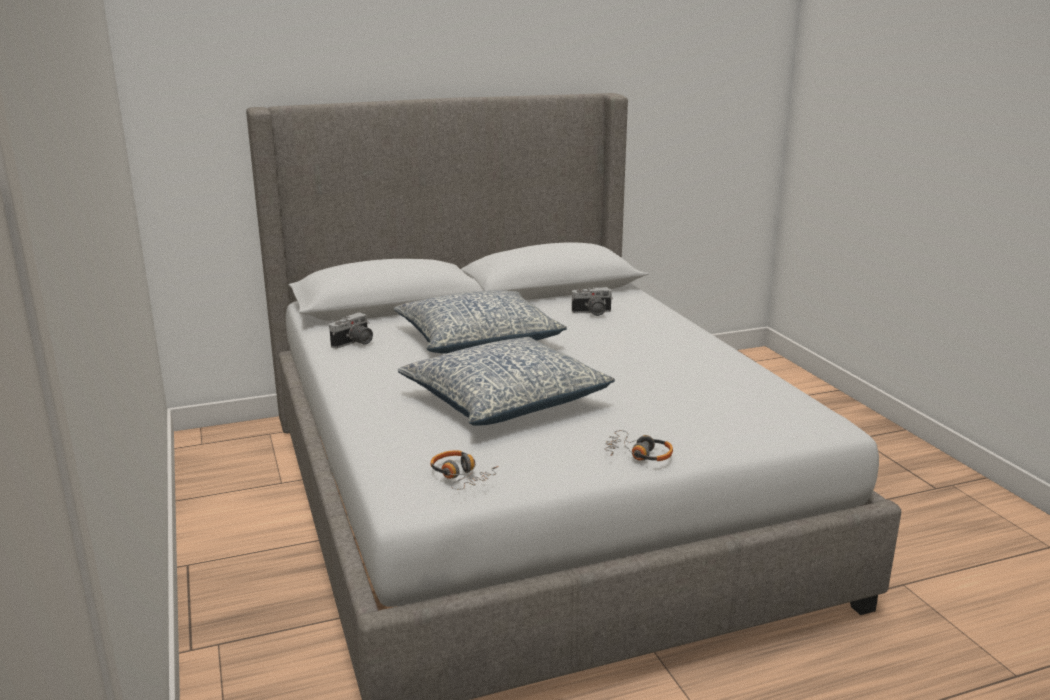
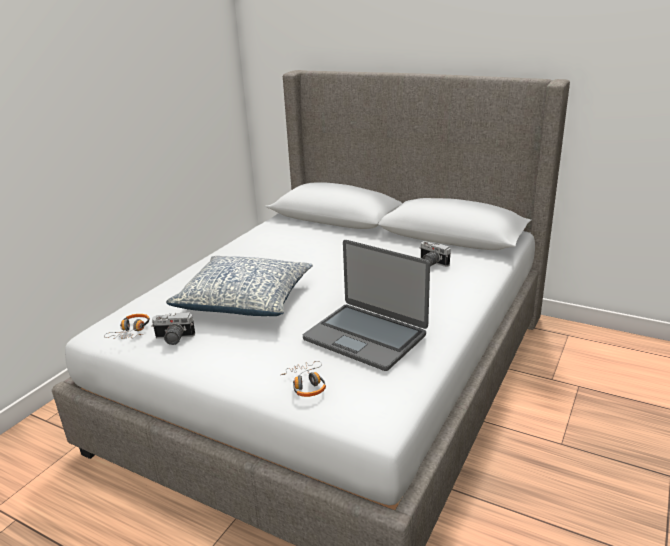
camera: 50 degrees right, 5 degrees up
(354, 343) = (268, 234): camera -> camera (173, 339)
(478, 340) = (325, 256): pillow -> none
(638, 454) = (225, 368): headphones -> headphones (306, 384)
(683, 381) = (366, 336): none -> laptop

